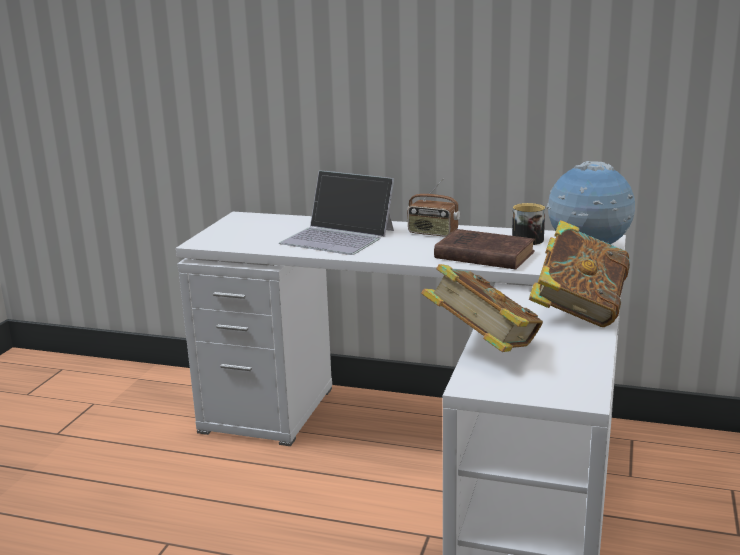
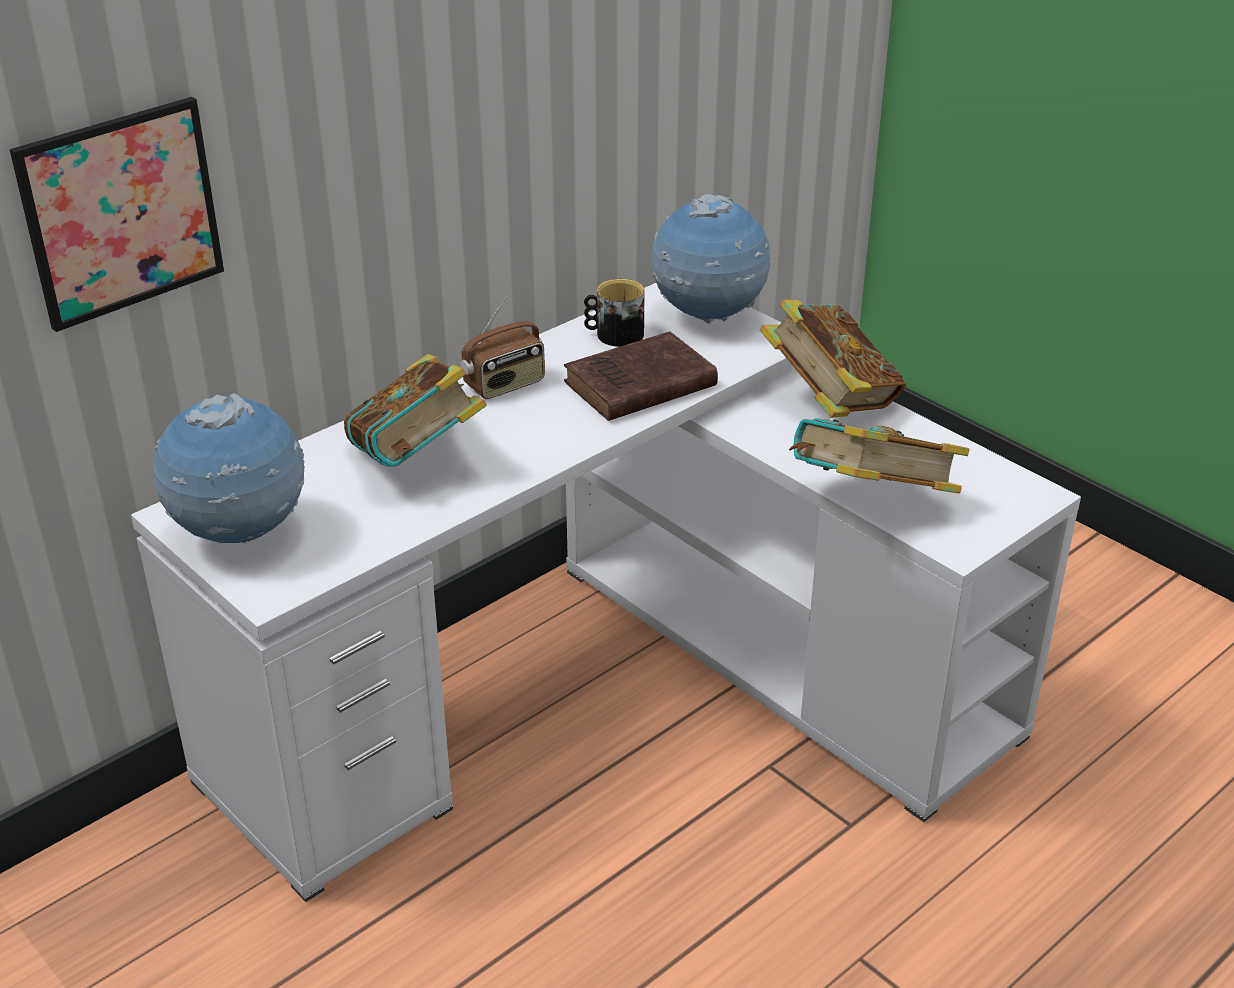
camera: 60 degrees left, 15 degrees up
(237, 228) = (241, 535): none -> globe
(250, 56) = (121, 212): none -> picture
(338, 236) = (417, 460): laptop -> book

